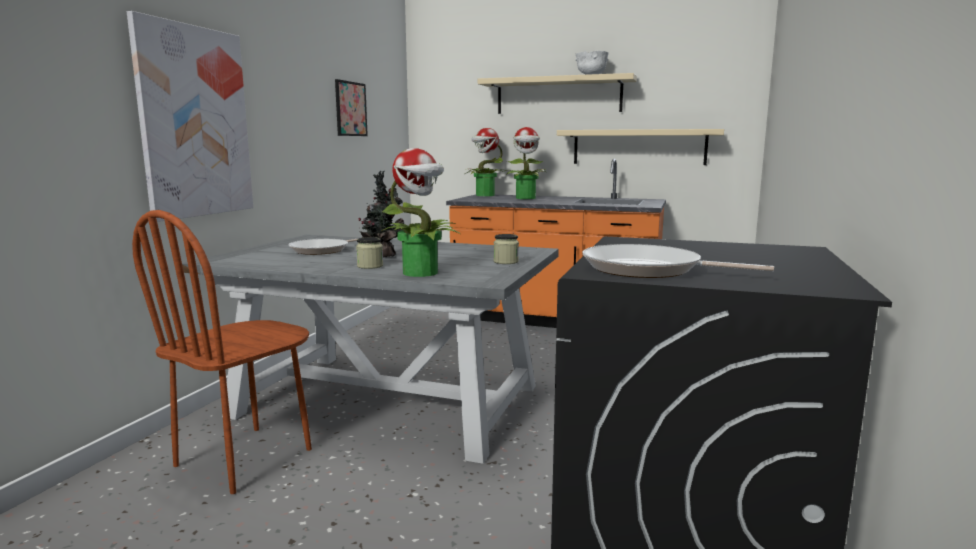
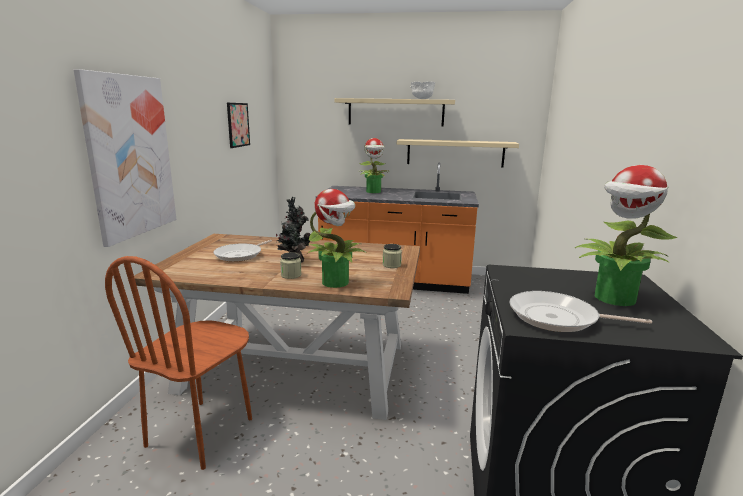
camera: 10 degrees left, 5 degrees up
(390, 401) = (297, 366): grey dining table -> brown dining table
(484, 195) = (340, 188): potted plant -> potted plant (614, 298)

